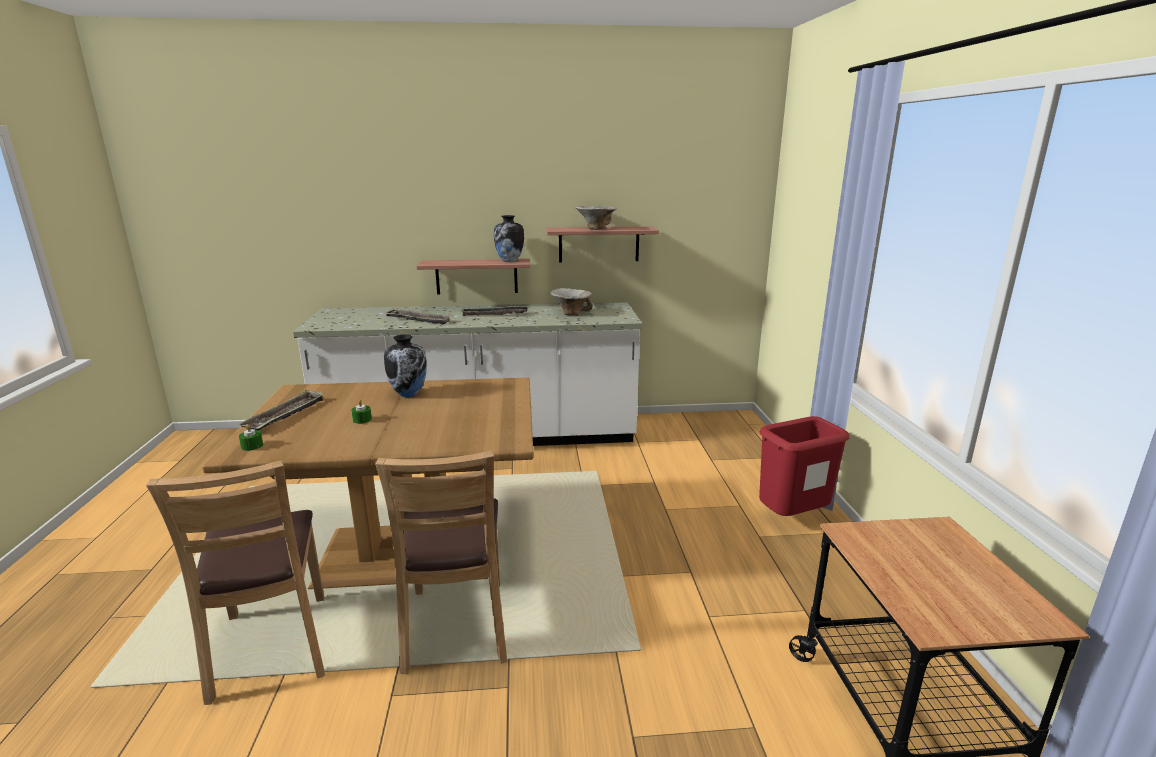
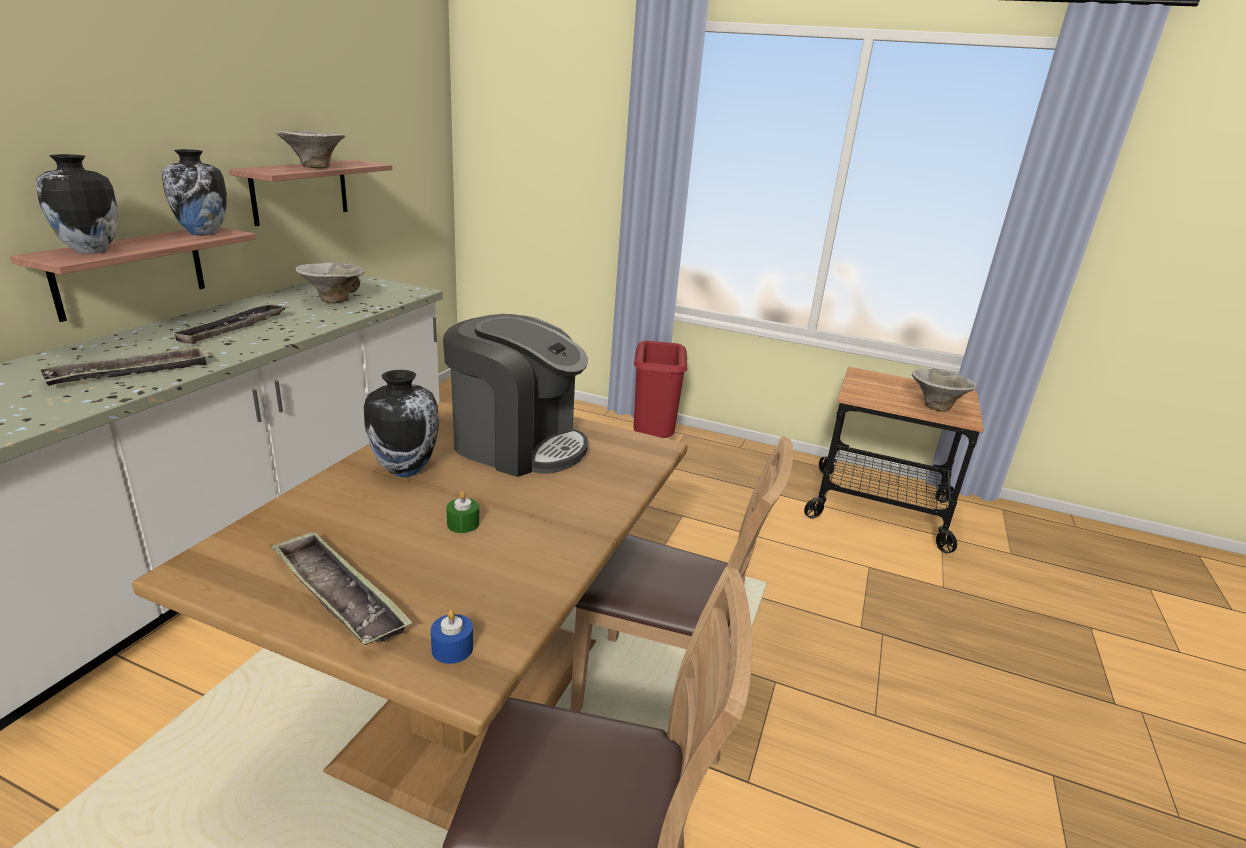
camera: 65 degrees left, 5 degrees up
(252, 446) = (452, 648): green candle -> blue candle
(445, 262) = (89, 251): none -> vase
(467, 407) = (517, 444): none -> coffee machine
(932, 596) = (935, 406): none -> bowl

